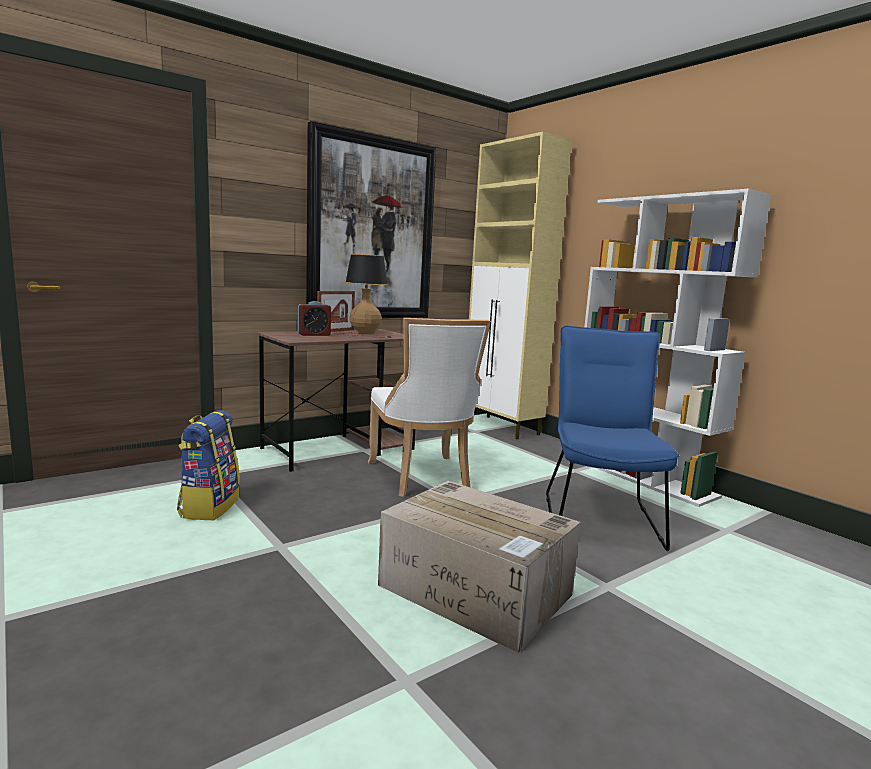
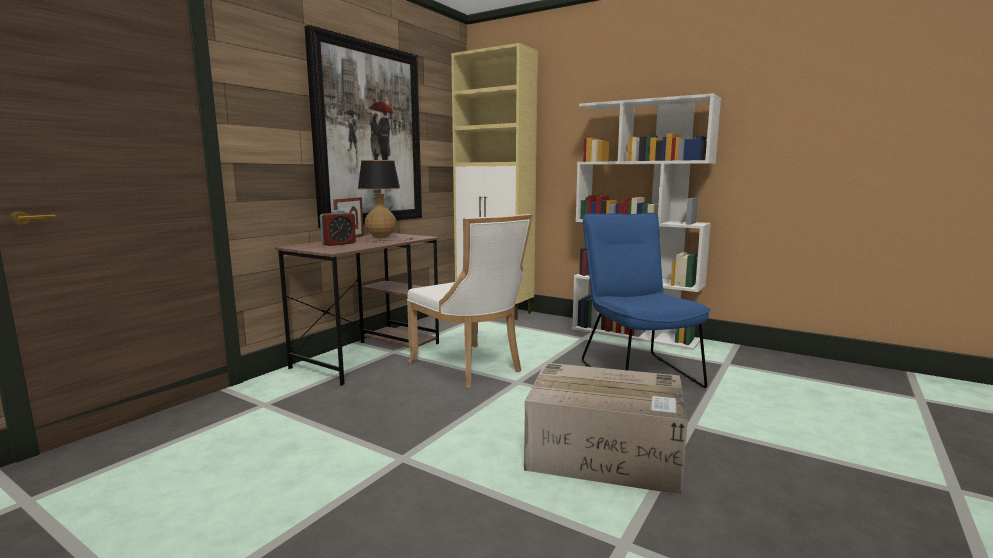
camera: 20 degrees left, 0 degrees up
(209, 506) = (290, 436): backpack -> none

